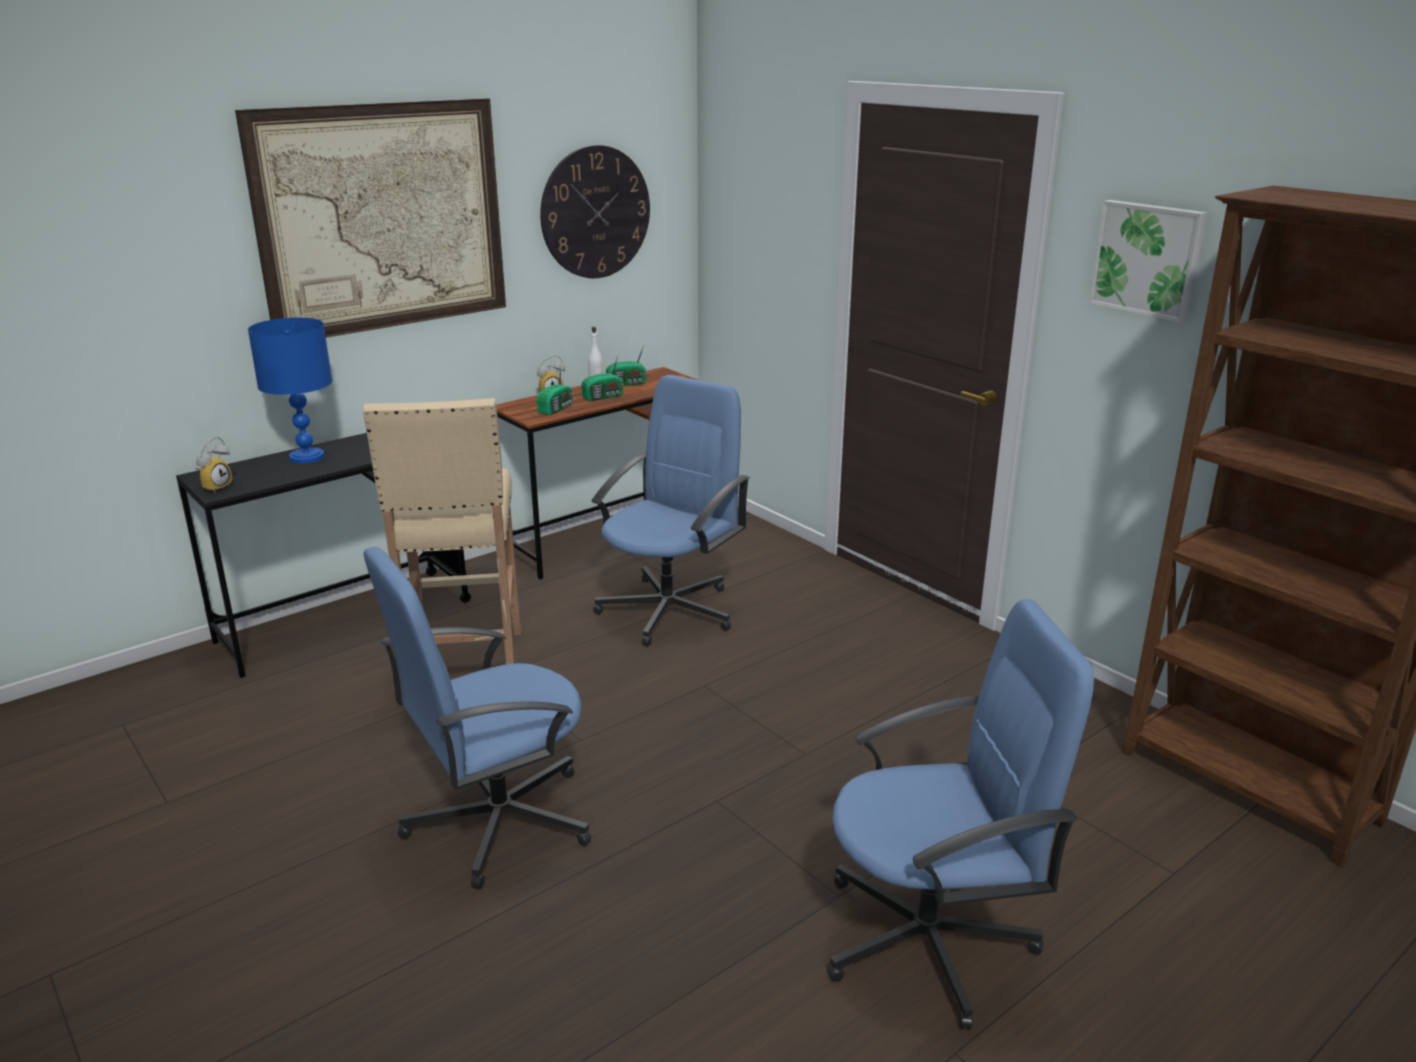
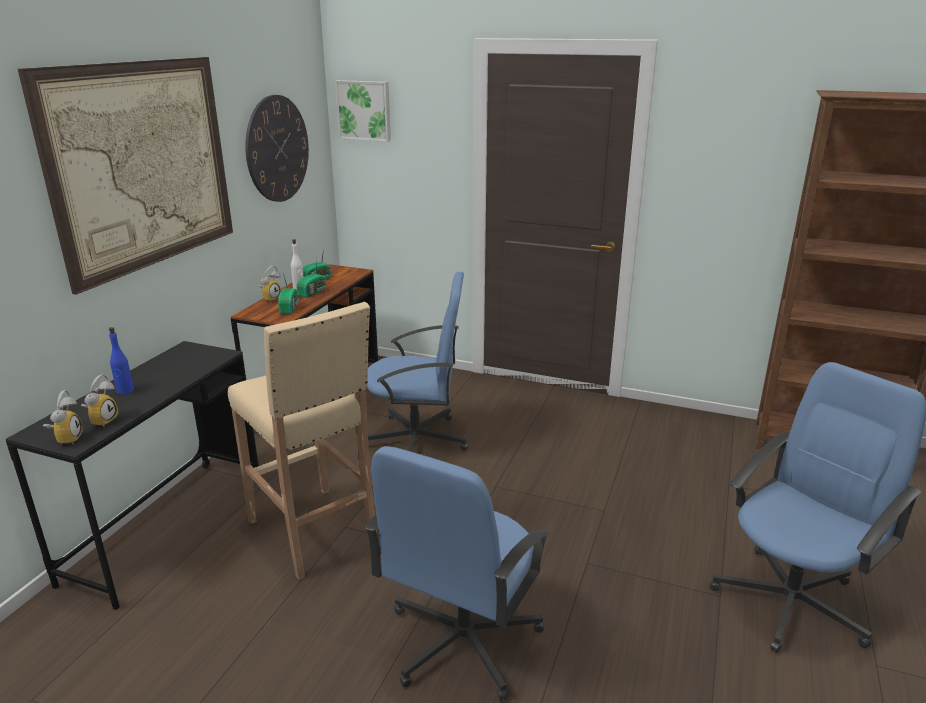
camera: 30 degrees left, 0 degrees up
(259, 478) = (102, 421): none -> alarm clock
(307, 457) = (125, 391): blue table lamp -> blue bottle
(669, 610) = (417, 441): blue office chair -> blue office chair turned 90 degrees clockwise
(1148, 259) = (727, 143): picture -> picture (364, 110)

